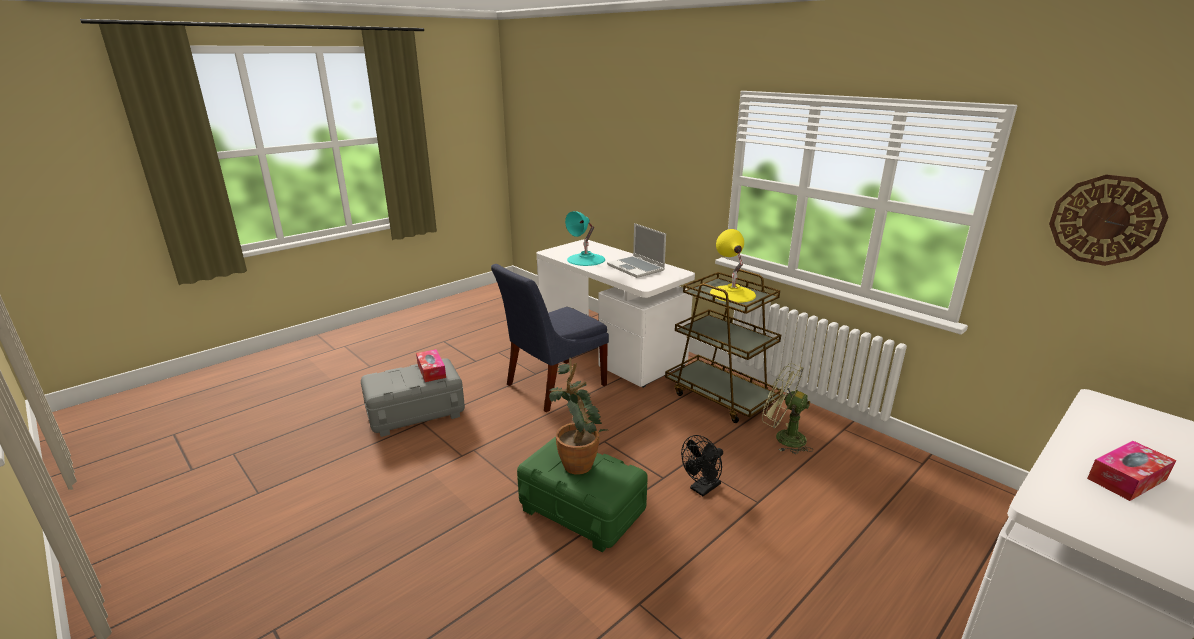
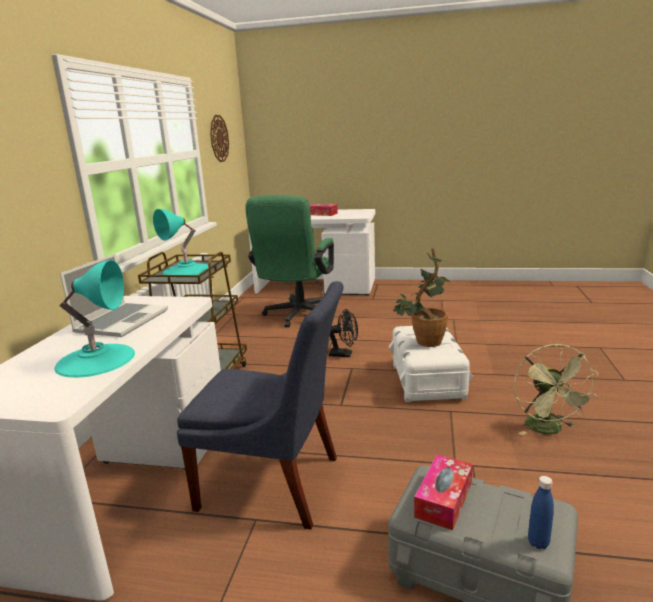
camera: 125 degrees left, 5 degrees down
(378, 377) = (538, 542): none -> blue bottle
(581, 510) = (428, 380): green storage box -> white storage box
(732, 293) = (187, 270): yellow table lamp -> turquoise table lamp
(783, 437) = (248, 348): green fan -> green fan (548, 430)
(878, 511) = (297, 316): none -> green office chair

